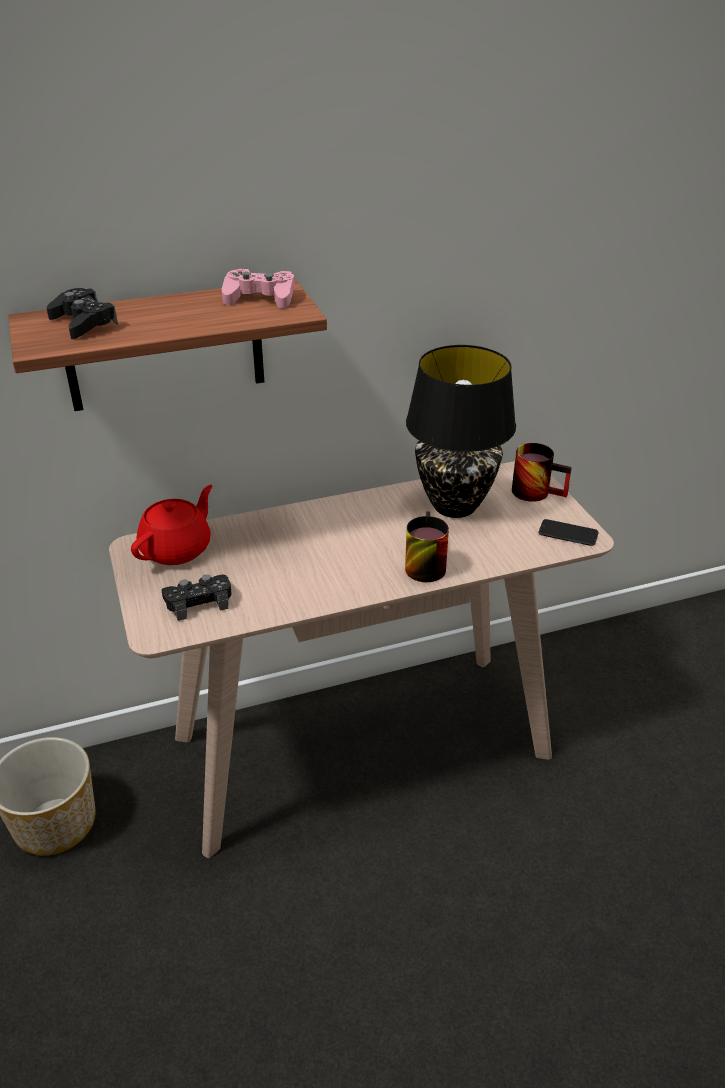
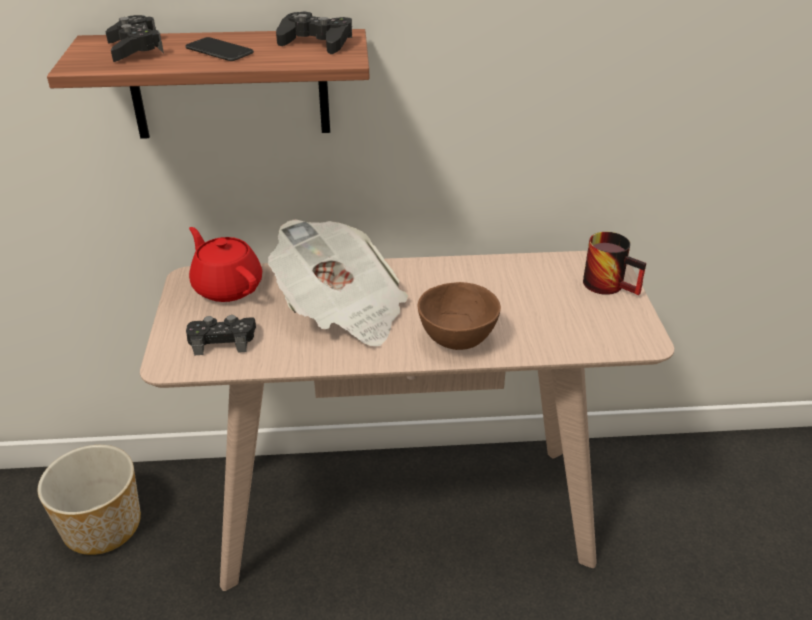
camera: 15 degrees right, 0 degrees up
(177, 549) = (227, 287): red teapot -> red teapot turned 90 degrees counterclockwise
(260, 298) = (316, 42): pink game controller -> black game controller
(303, 554) = (342, 310): none -> newspaper
(421, 564) = (456, 340): mug -> brown bowl
(454, 505) = (516, 286): black table lamp -> none
(568, 533) = (626, 333): phone -> phone (219, 51)

